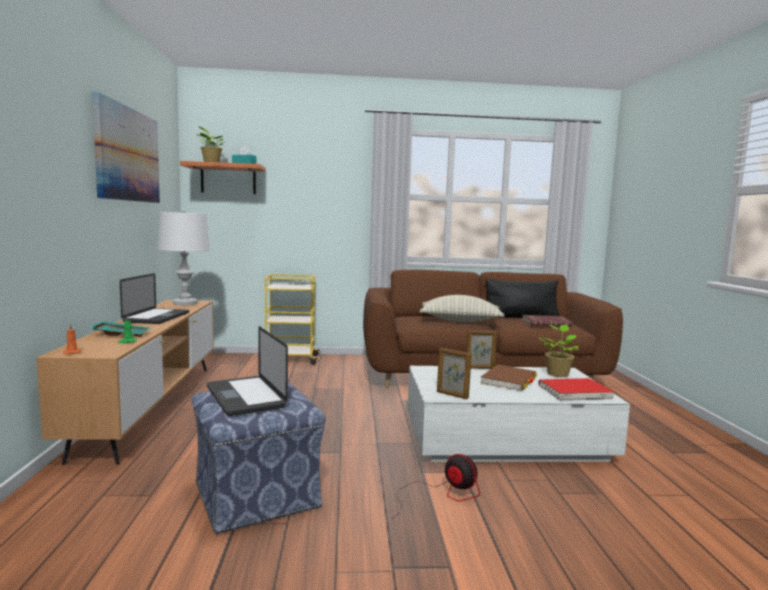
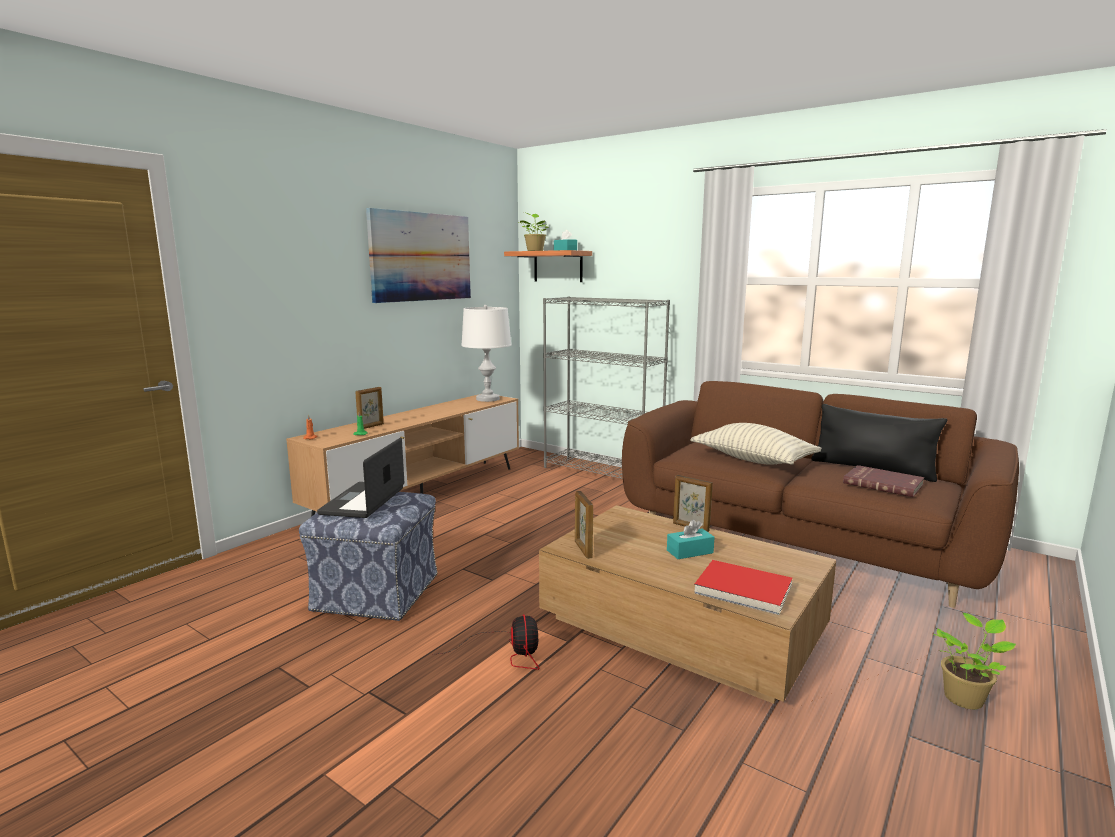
camera: 40 degrees right, 5 degrees up
(121, 334) = (371, 426): turquoise tray -> picture frame
(157, 317) = (432, 412): laptop -> none
(291, 359) = (602, 472): yellow cart -> grey bookcase
(505, 439) = (682, 626): white coffee table -> brown coffee table
(509, 380) = (690, 552): brown book -> turquoise tissue box
(557, 374) = (783, 561): potted plant -> potted plant (965, 698)

